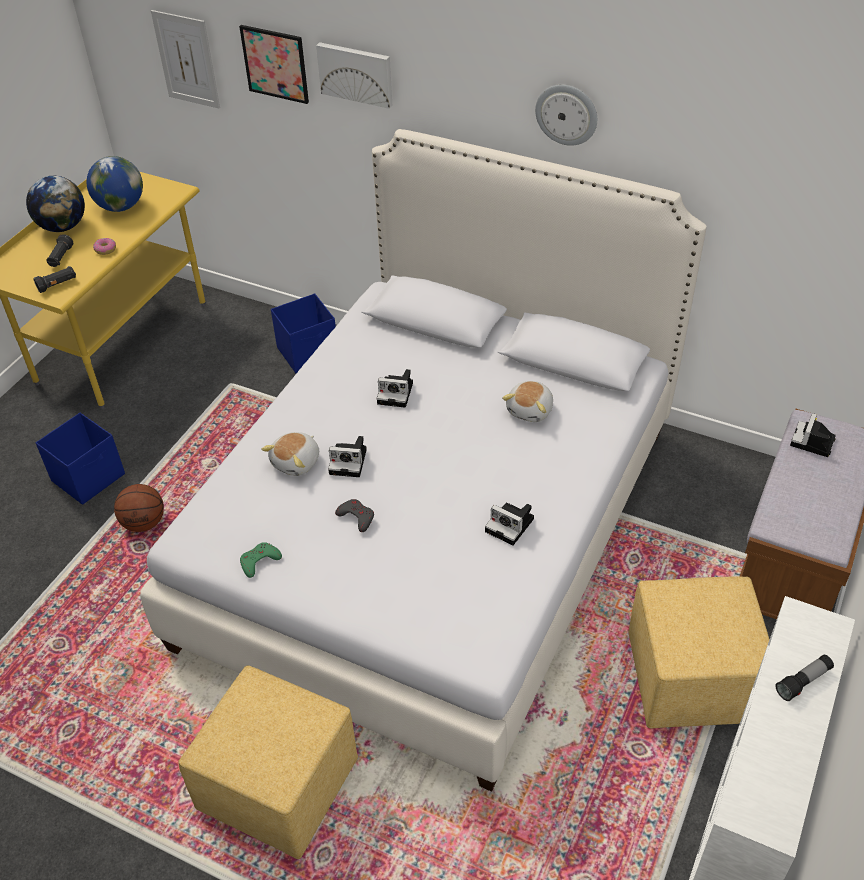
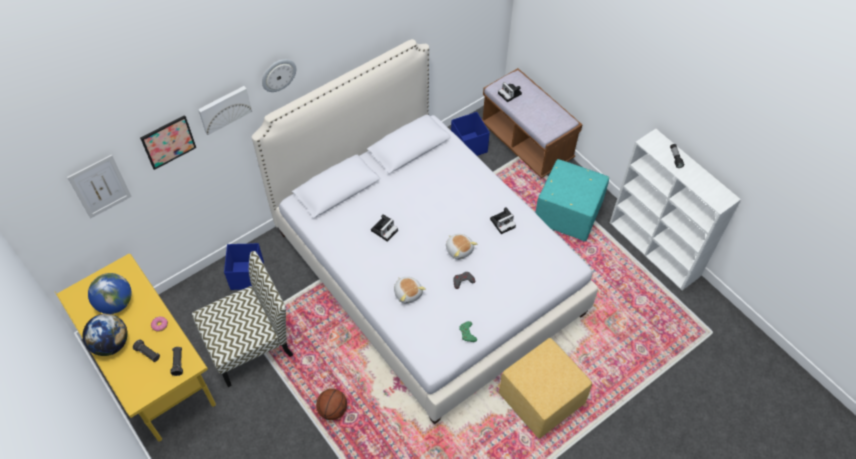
camera: 65 degrees left, 10 degrees up
(89, 477) = (274, 430): blue storage box -> blue storage box (469, 146)
(206, 400) = (250, 345): none -> chair
(350, 461) = (423, 269): camera -> none
(531, 410) = (433, 180): plush toy -> plush toy (459, 249)
(567, 114) = (346, 44): wall clock -> wall clock (278, 74)
(693, 680) = (568, 214): yellow ottoman -> turquoise ottoman

